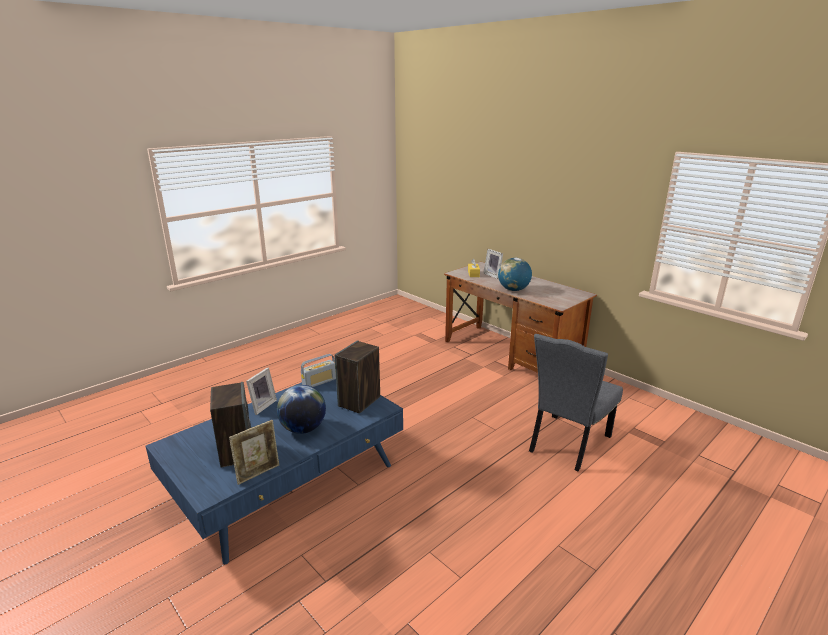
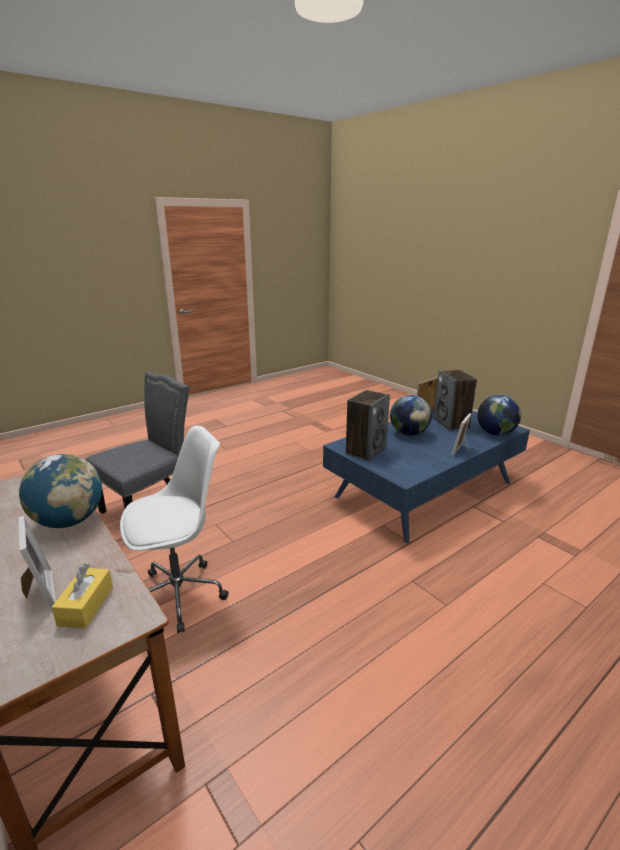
camera: 175 degrees left, 0 degrees up
(198, 434) = (495, 433): none -> globe
(319, 382) = (417, 471): radio -> none
(486, 385) = (181, 594): none -> white office chair

